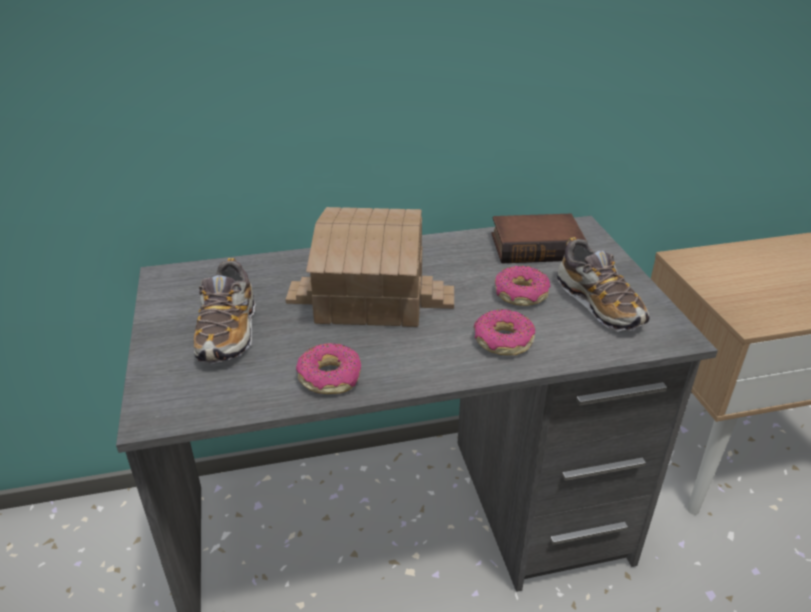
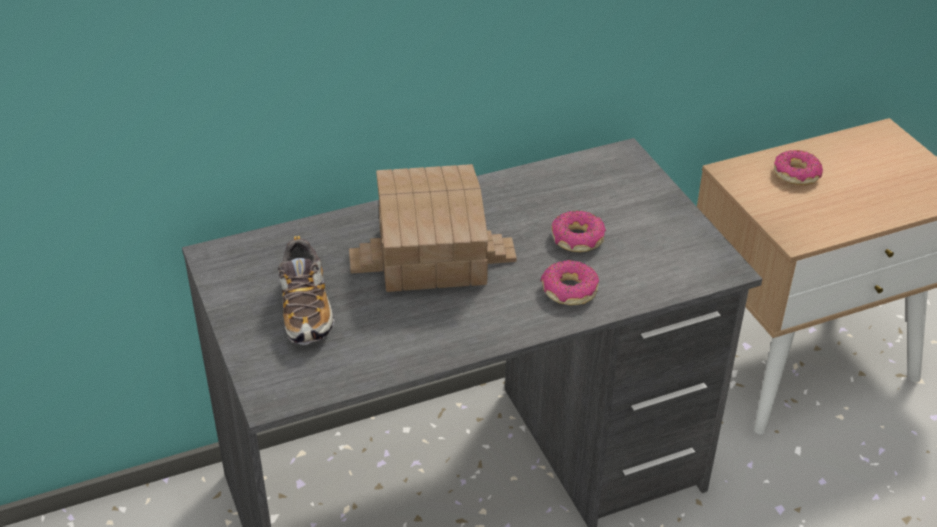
camera: 10 degrees left, 5 degrees up
(330, 377) = (419, 344): donut -> donut (796, 174)
(537, 245) = (584, 181): book -> none
(599, 304) = (652, 242): shoe -> none

